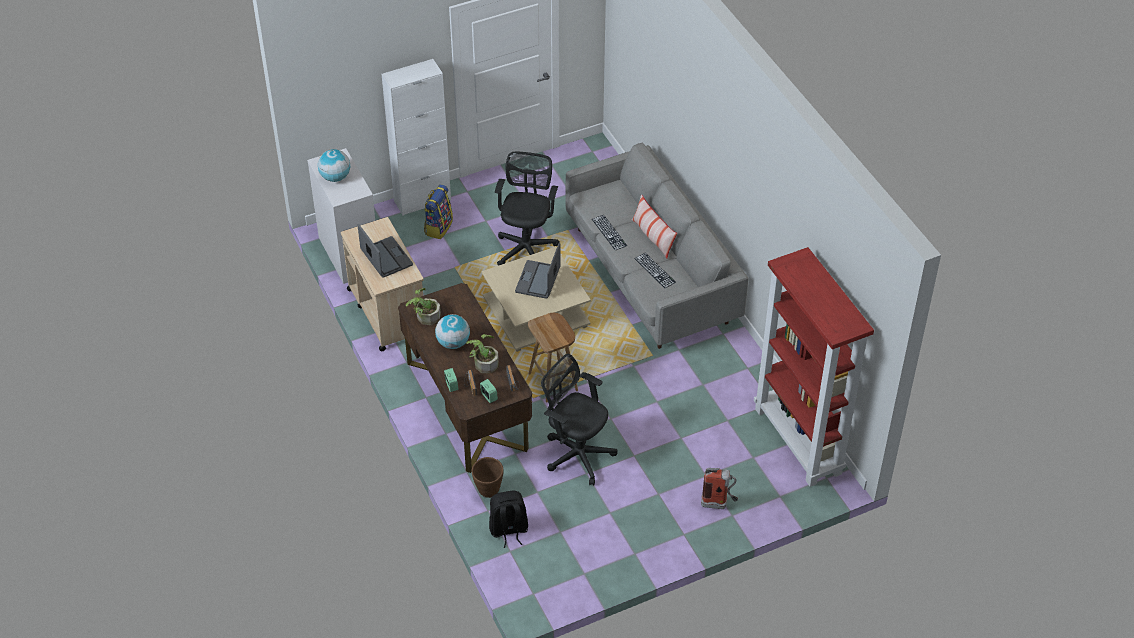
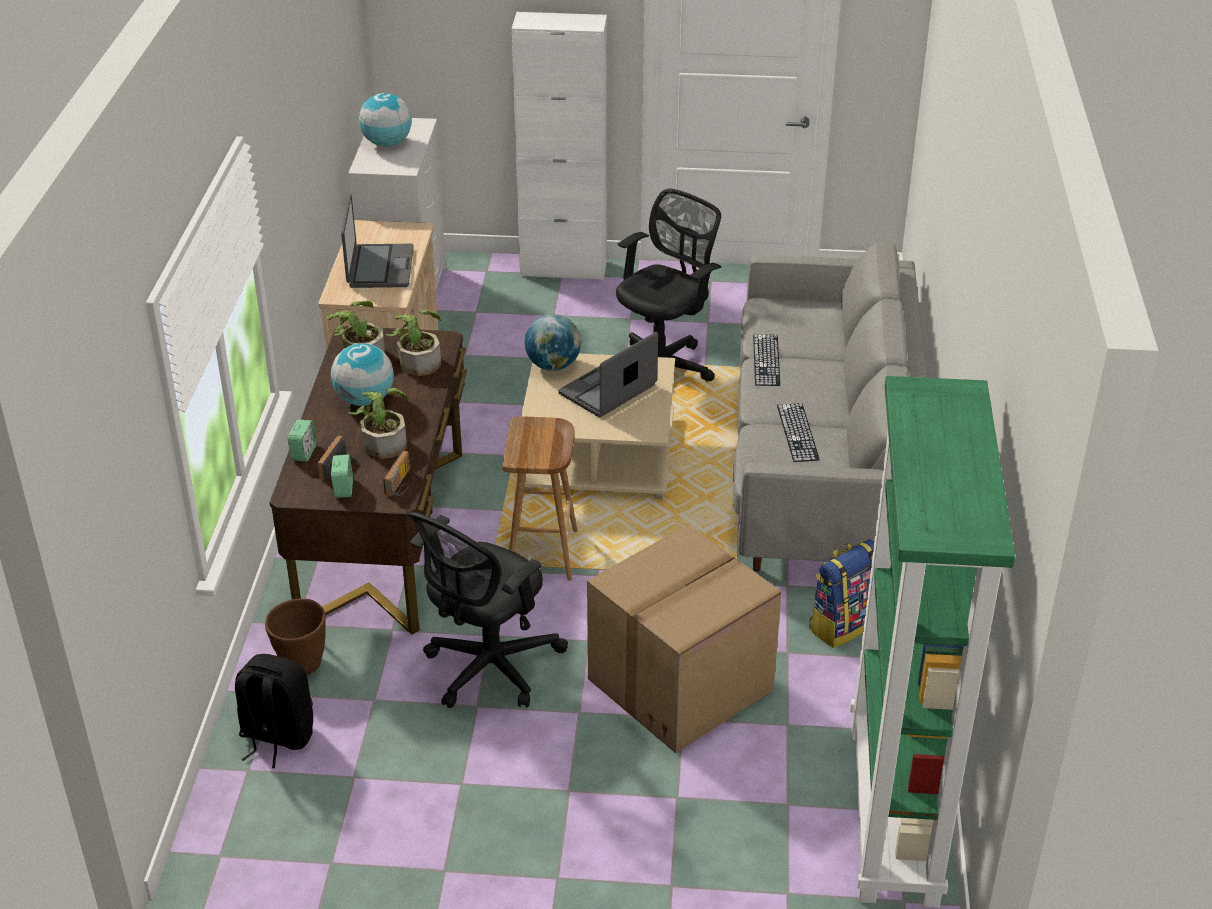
camera: 30 degrees right, 10 degrees down
(438, 227) = (556, 305): backpack -> backpack (842, 624)
(458, 309) = (417, 361): none -> potted plant
(498, 276) = (553, 366): none -> globe
(576, 453) = (488, 669): black office chair -> black office chair turned 120 degrees counterclockwise
(653, 237) = (833, 388): pillow -> none
(668, 422) = (680, 686): none -> cardboard box
(719, 504) = (661, 856): fire extinguisher -> none
(799, 441) = (895, 814): red bookcase -> green bookcase

